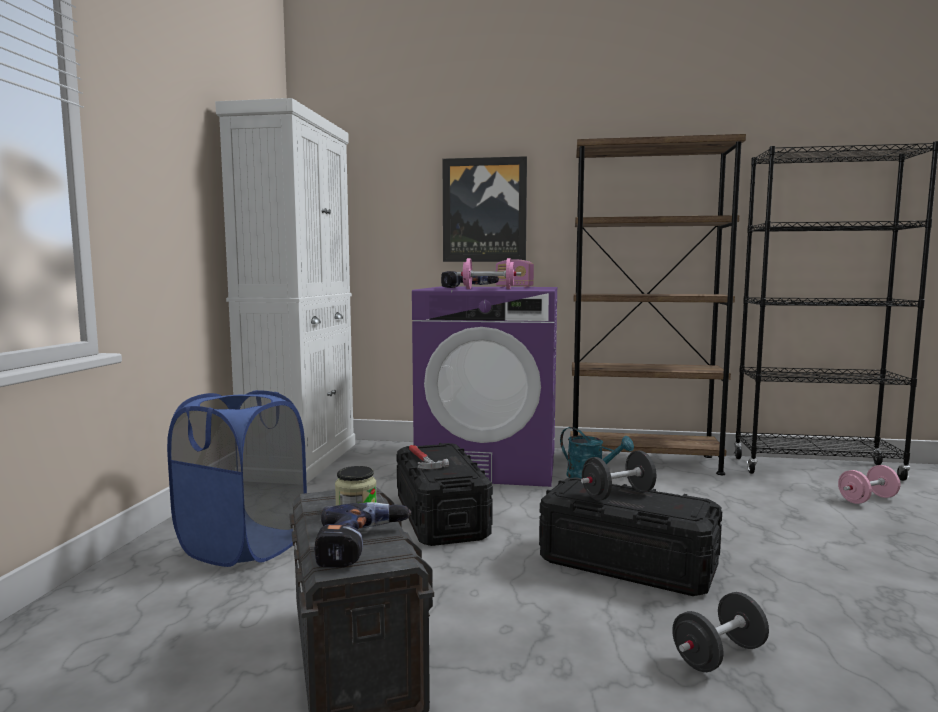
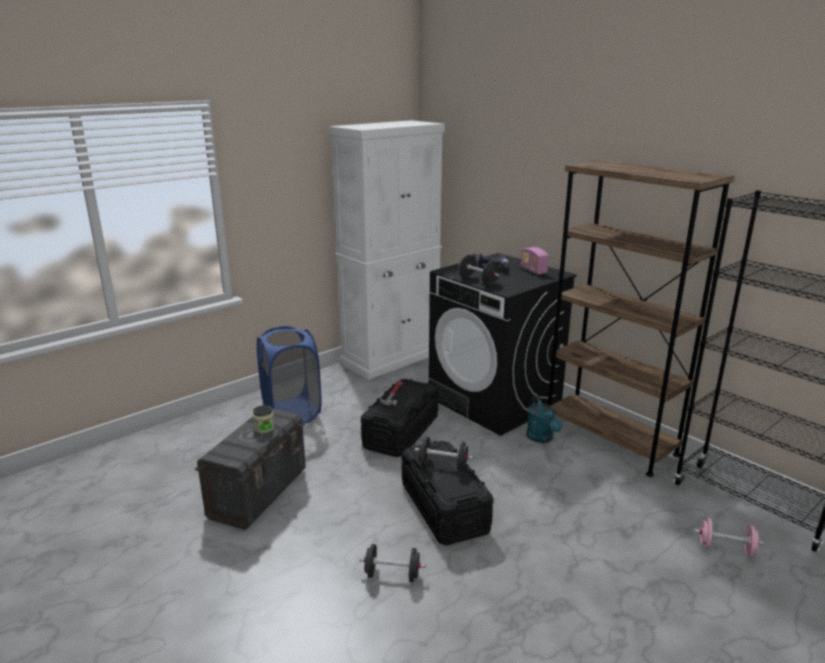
camera: 40 degrees right, 15 degrees up
(361, 546) = (236, 448): power drill -> none
(484, 210) = (533, 197): picture -> none
(488, 289) = (478, 281): pink dumbbell -> black dumbbell
(490, 464) = (495, 401): purple washing machine -> black washing machine

